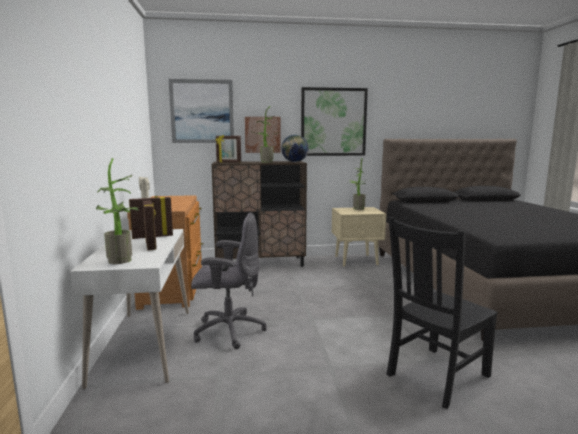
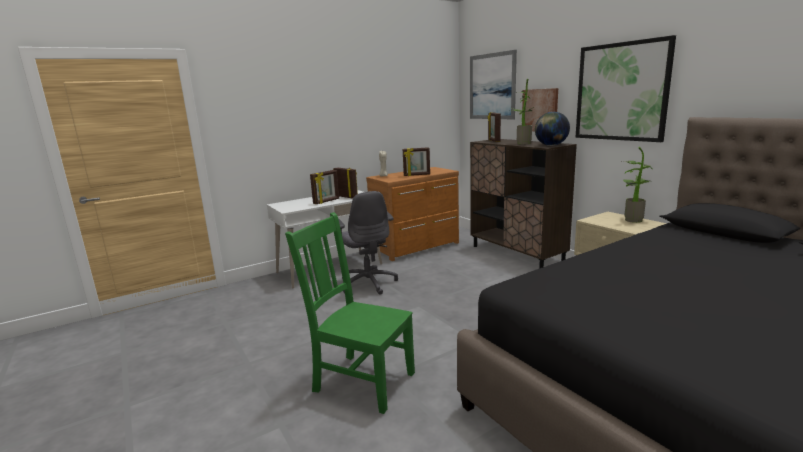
camera: 65 degrees right, 5 degrees up
(123, 261) = (289, 206): potted plant -> none
(178, 202) = (417, 175): none -> picture frame
(435, 376) = (361, 380): black chair -> green chair

